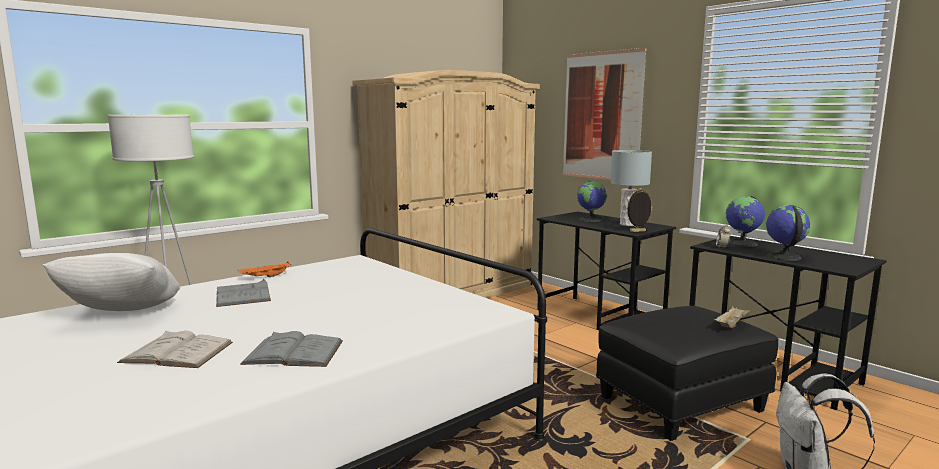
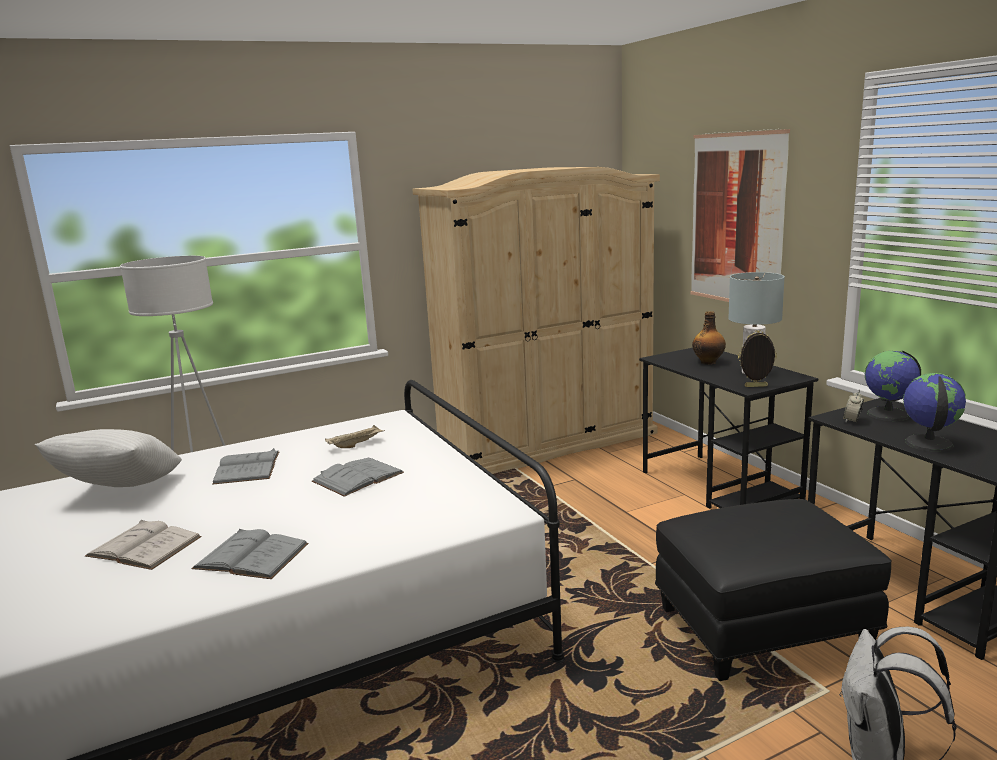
camera: 15 degrees right, 5 degrees up
(265, 277) = (283, 442): orange tray -> none
(354, 296) = (358, 477): none -> grey book
(591, 219) = (708, 362): globe -> bottle
(731, 324) = (824, 538): beige tray -> beige tray (356, 445)

